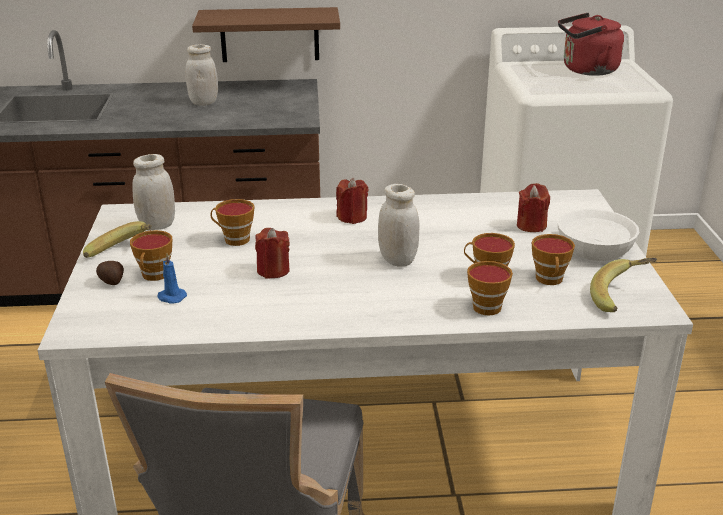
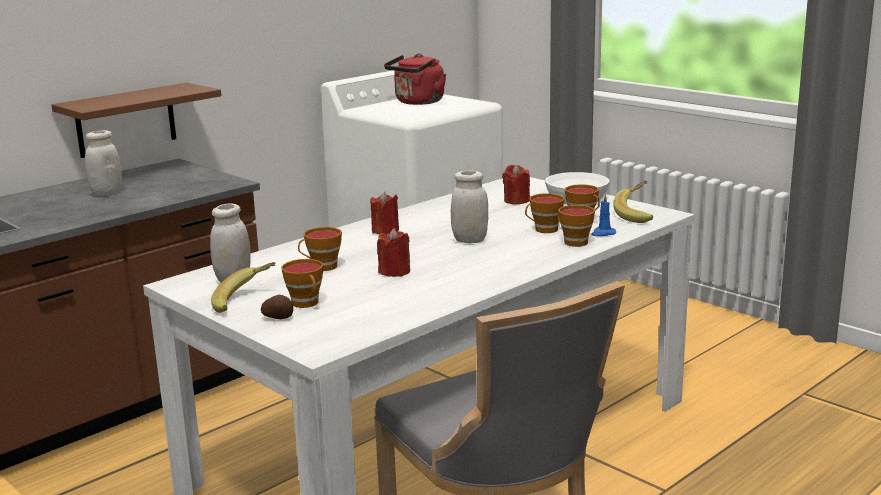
camera: 40 degrees left, 10 degrees down
(171, 297) = (350, 308): blue candle -> blue candle (603, 233)

